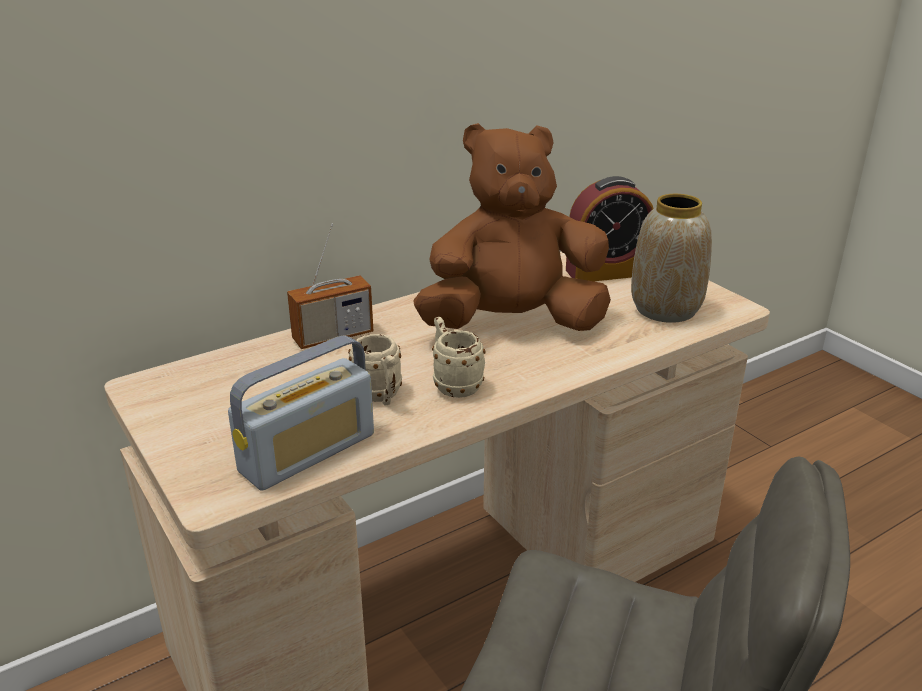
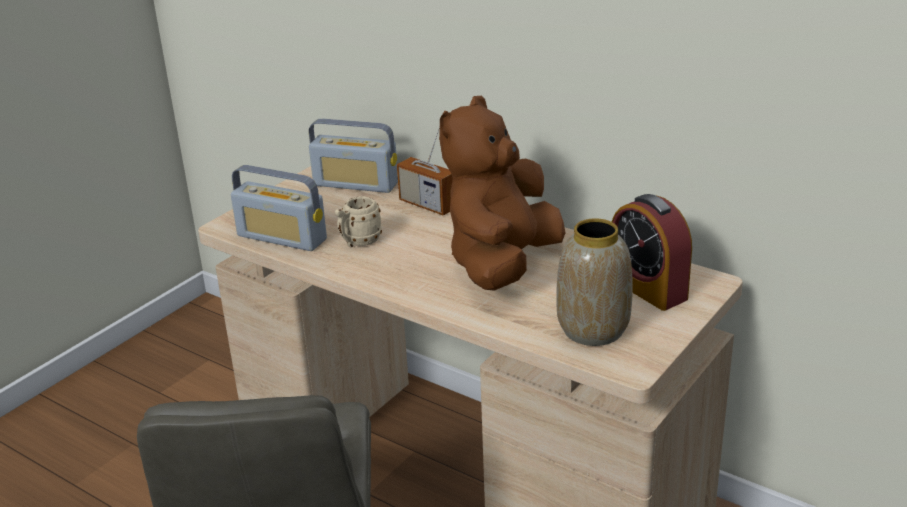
camera: 70 degrees right, 0 degrees up
(216, 371) = (356, 184): none -> radio
(453, 384) = (392, 263): beige mug -> none
(512, 324) = (502, 265): brown plush toy -> brown plush toy turned 120 degrees counterclockwise

